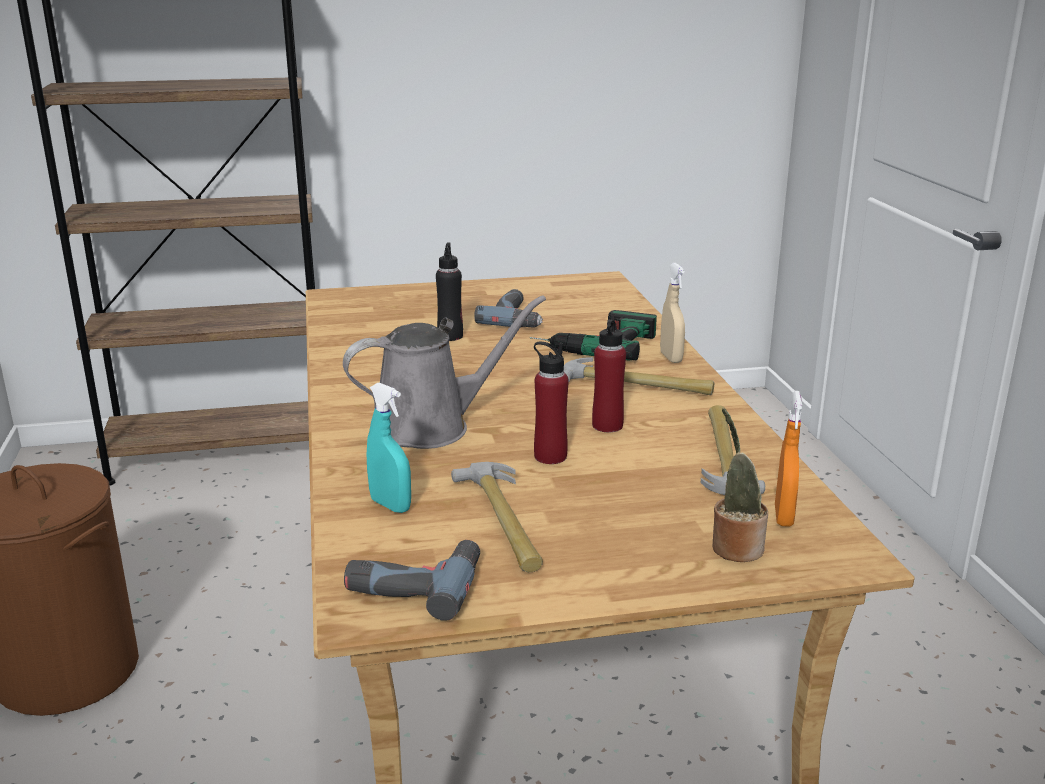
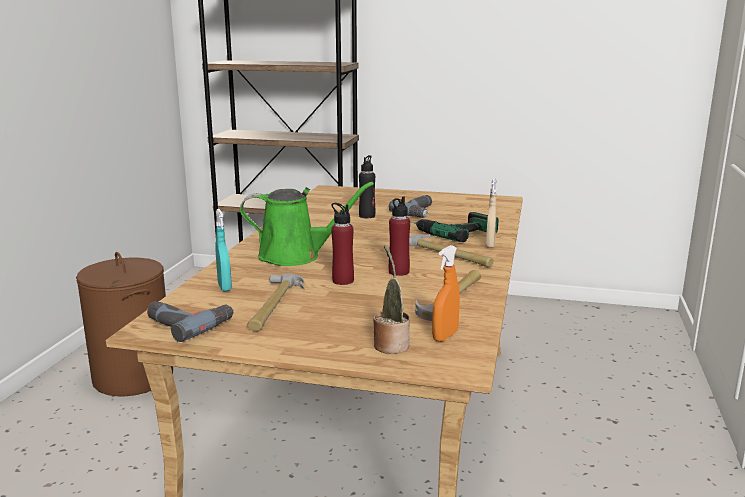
camera: 25 degrees right, 5 degrees down
(430, 426) = (295, 256): grey watering can -> green watering can

